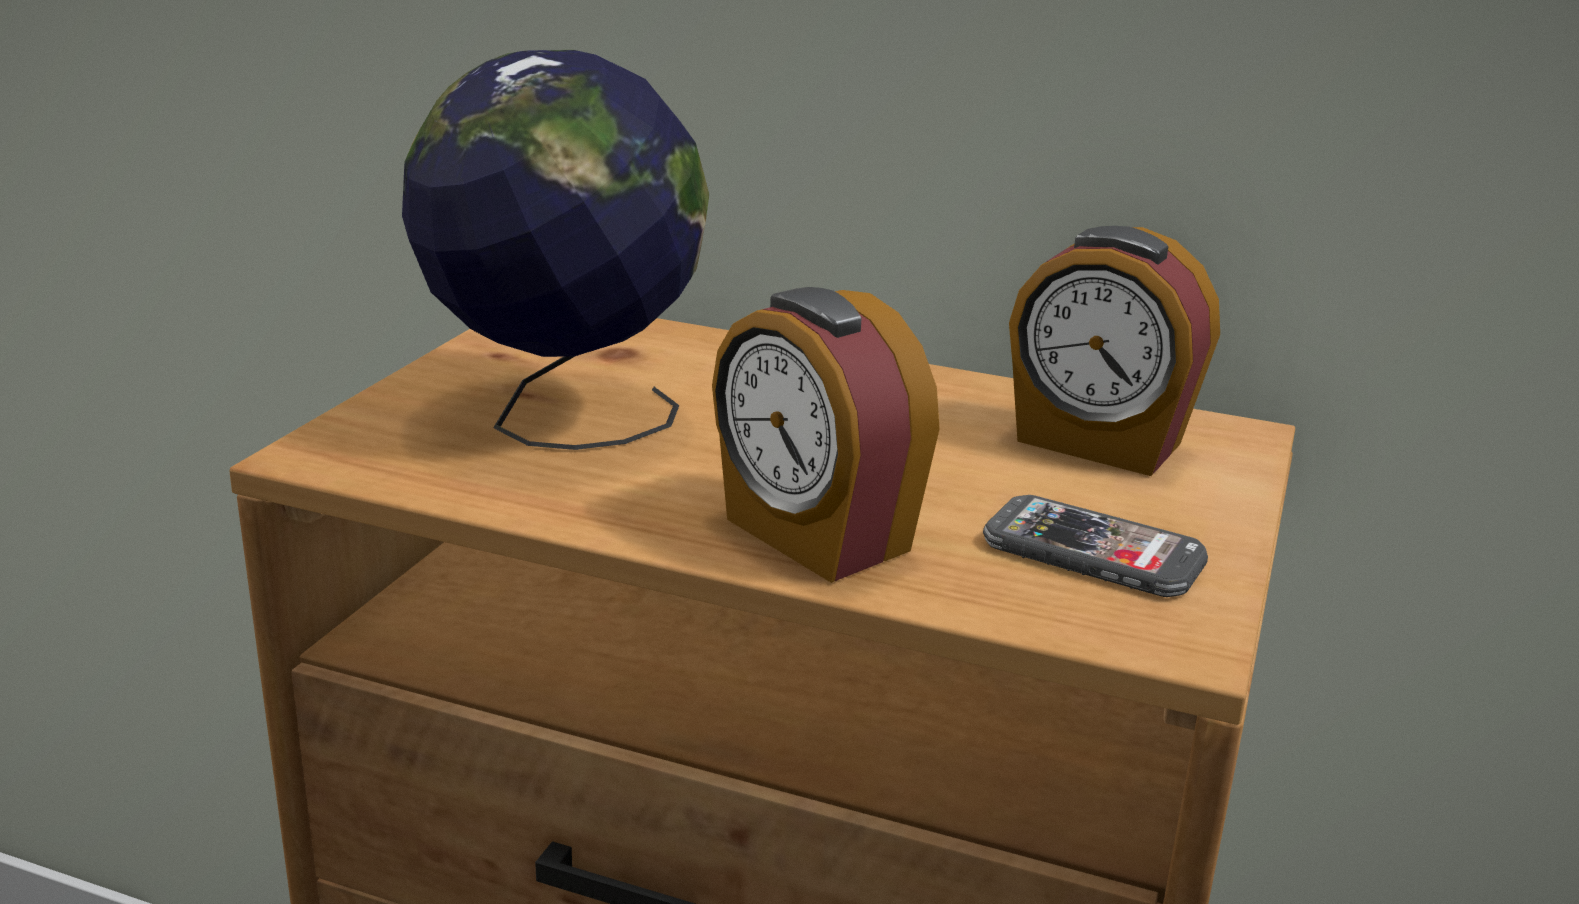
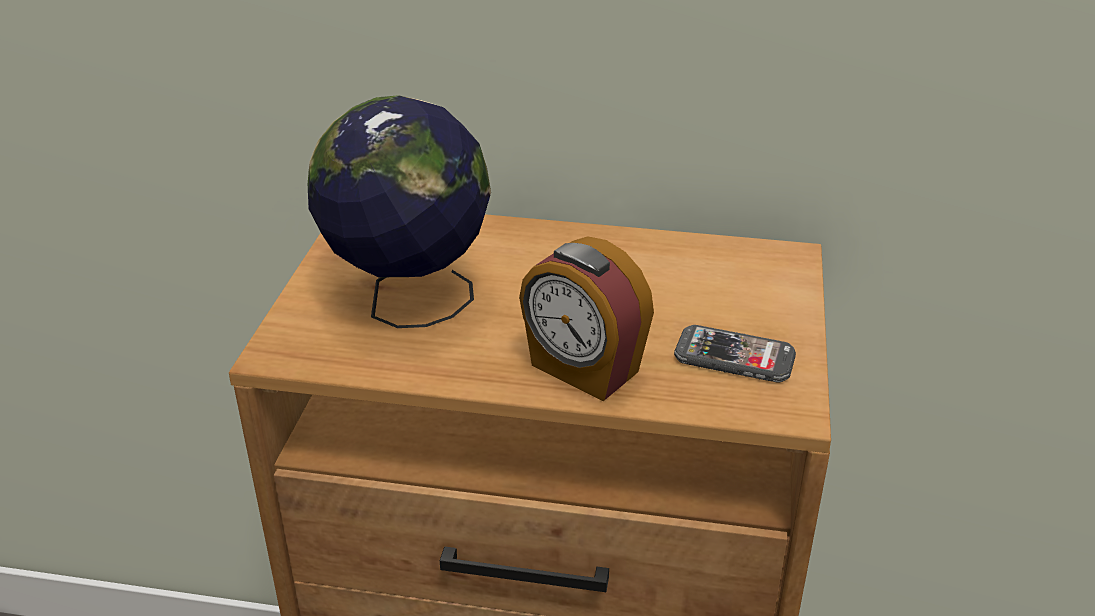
camera: 10 degrees left, 10 degrees up
(1097, 444) = (717, 276): alarm clock -> none

